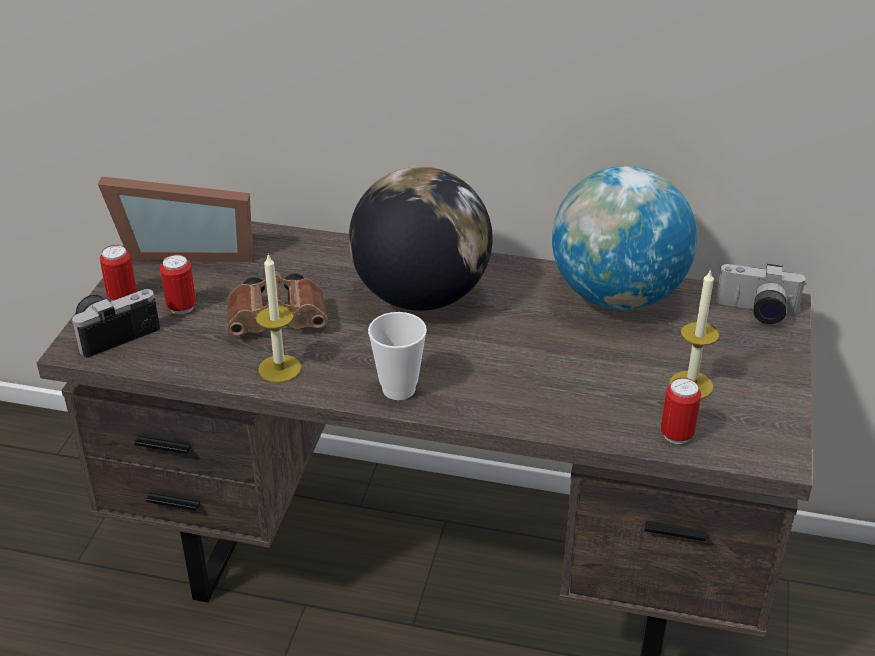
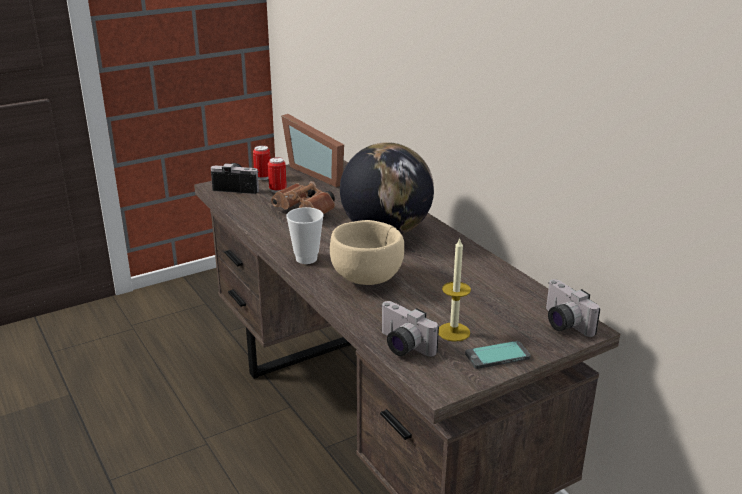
camera: 45 degrees right, 10 degrees down
(279, 368) = (273, 228): candle -> none
(508, 374) = (367, 279): none -> beige bowl
(616, 296) = (489, 277): globe -> none
(676, 435) = (402, 346): can -> camera
(766, 387) = (497, 356): none -> phone

